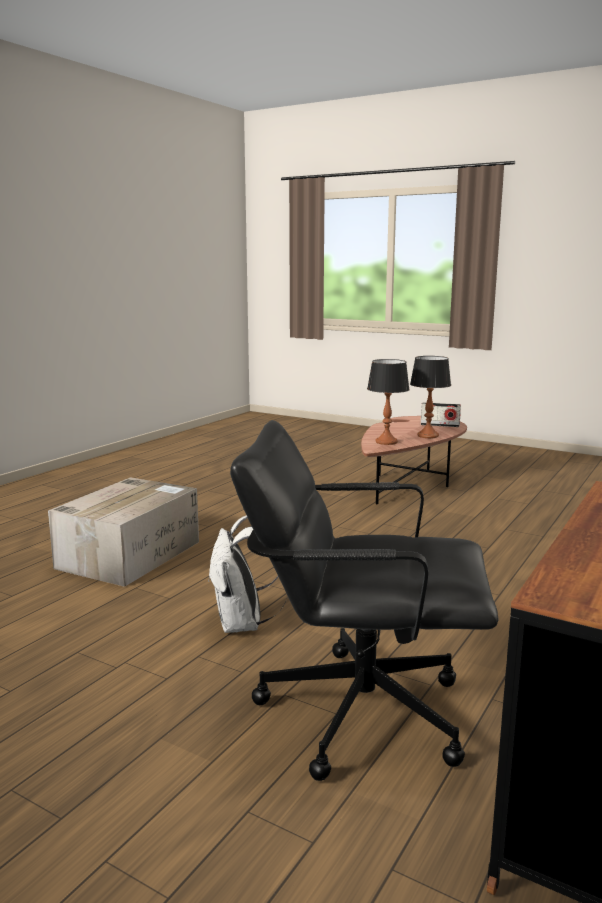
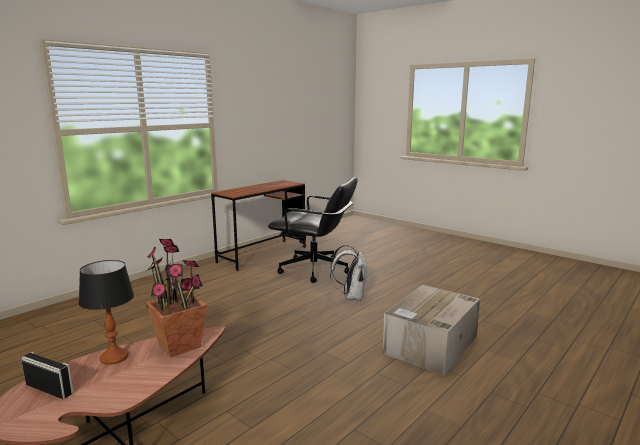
camera: 170 degrees left, 0 degrees up
(386, 442) = (180, 346): table lamp -> potted plant

